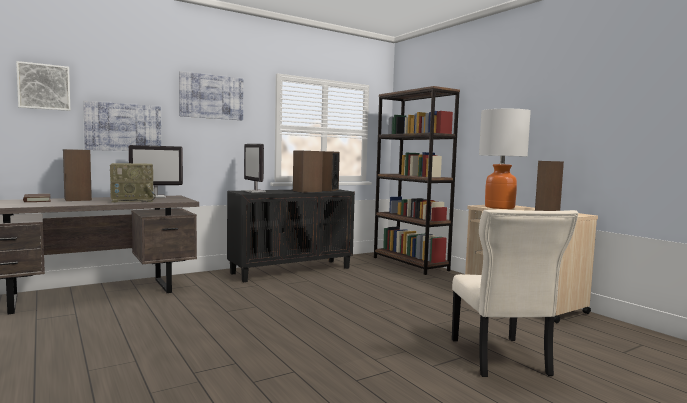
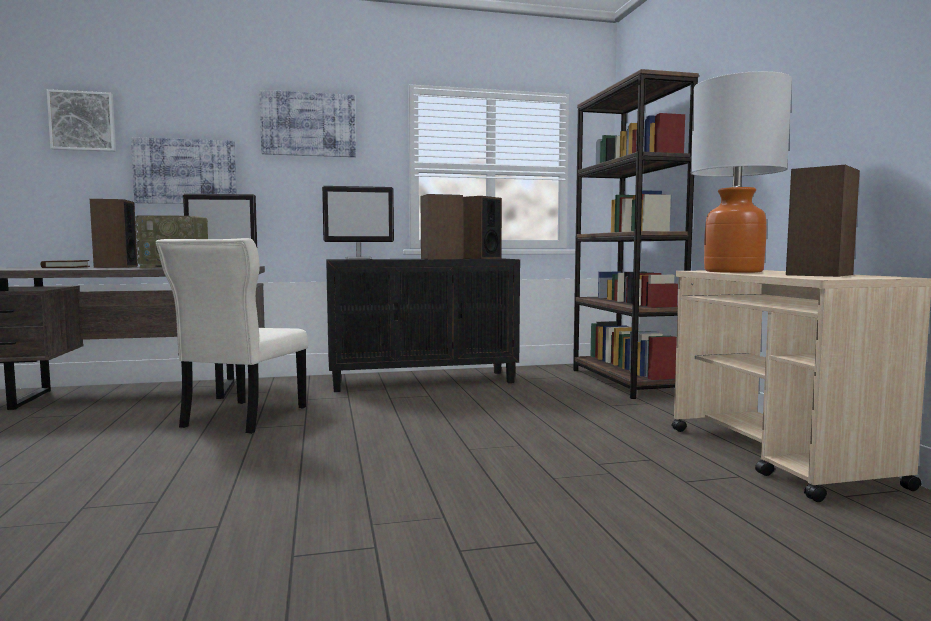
camera: 20 degrees right, 0 degrees up
(255, 192) = (359, 259): monitor -> monitor turned 90 degrees counterclockwise
(500, 358) = (612, 556): beige chair -> beige chair (242, 418)

